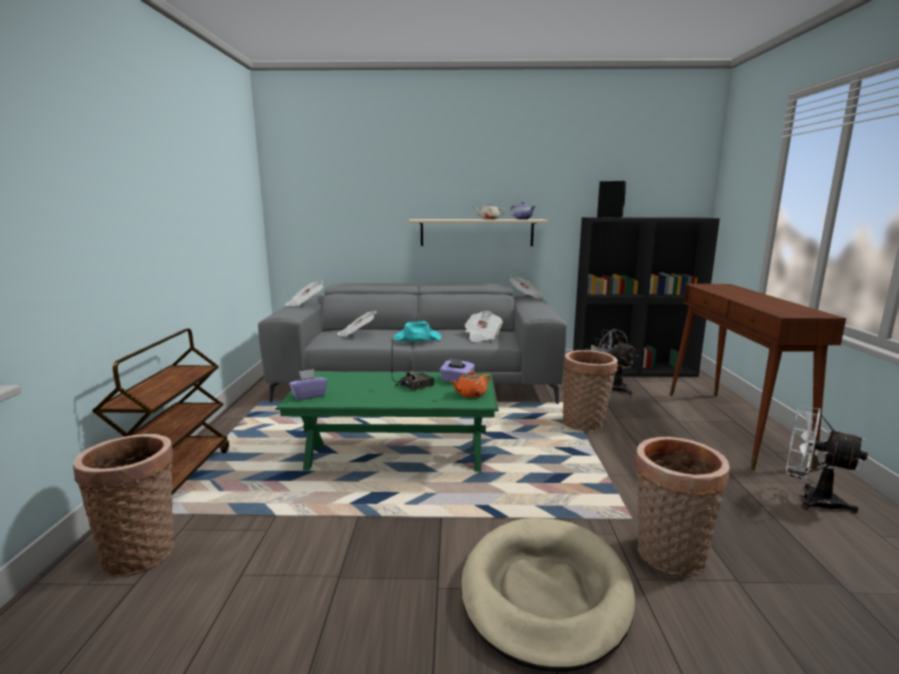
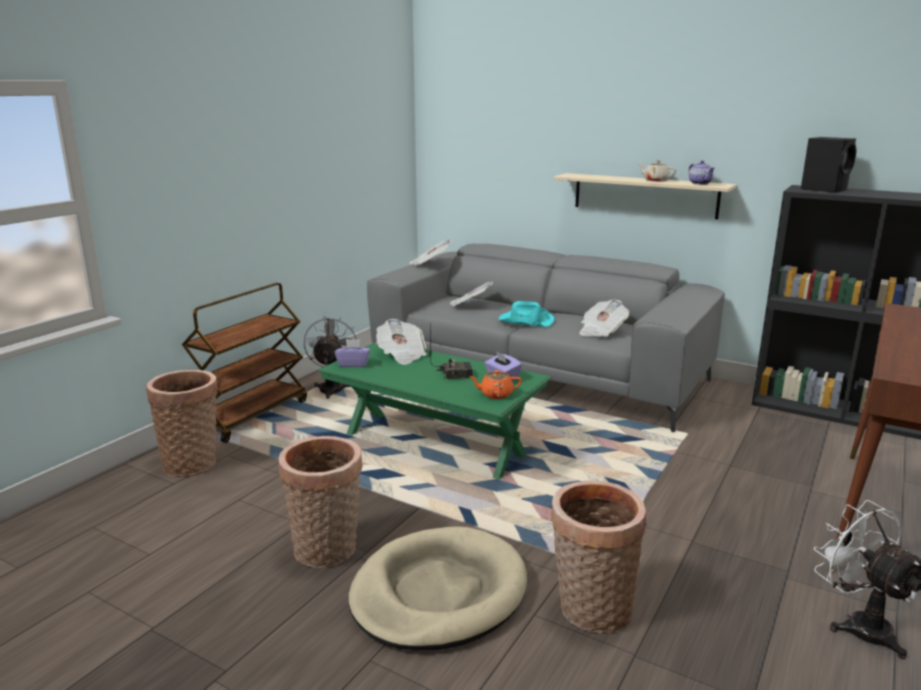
camera: 30 degrees right, 5 degrees up
(526, 296) = (693, 287): newspaper -> newspaper (401, 355)
(585, 424) = (678, 463): basket -> basket (327, 551)
(612, 387) = (778, 429): grey fan -> grey fan (332, 388)

